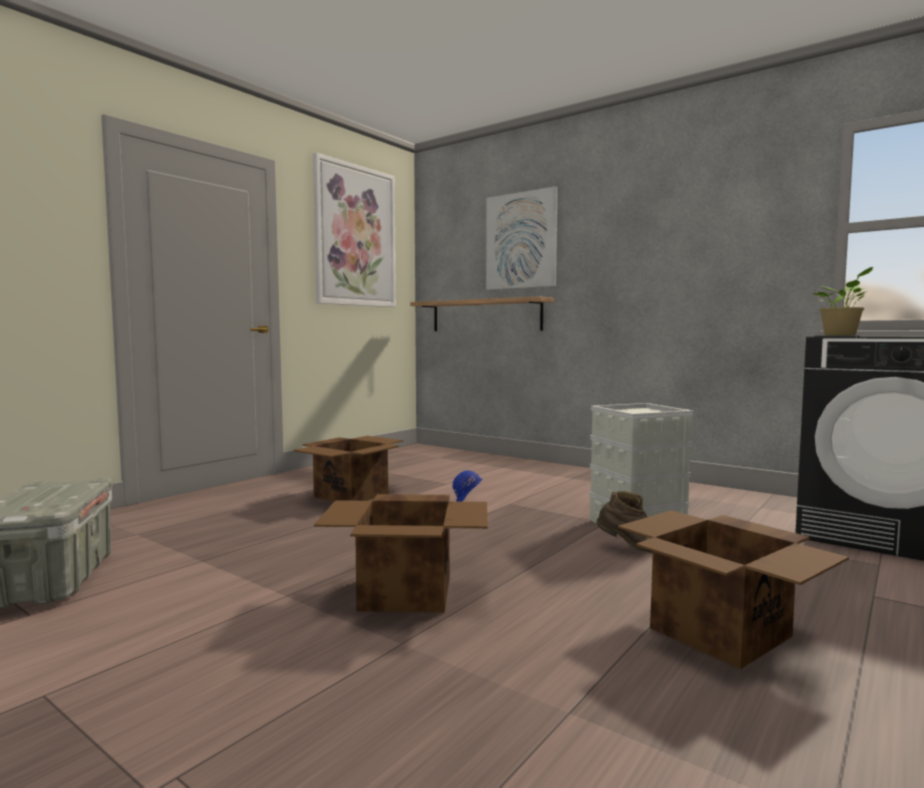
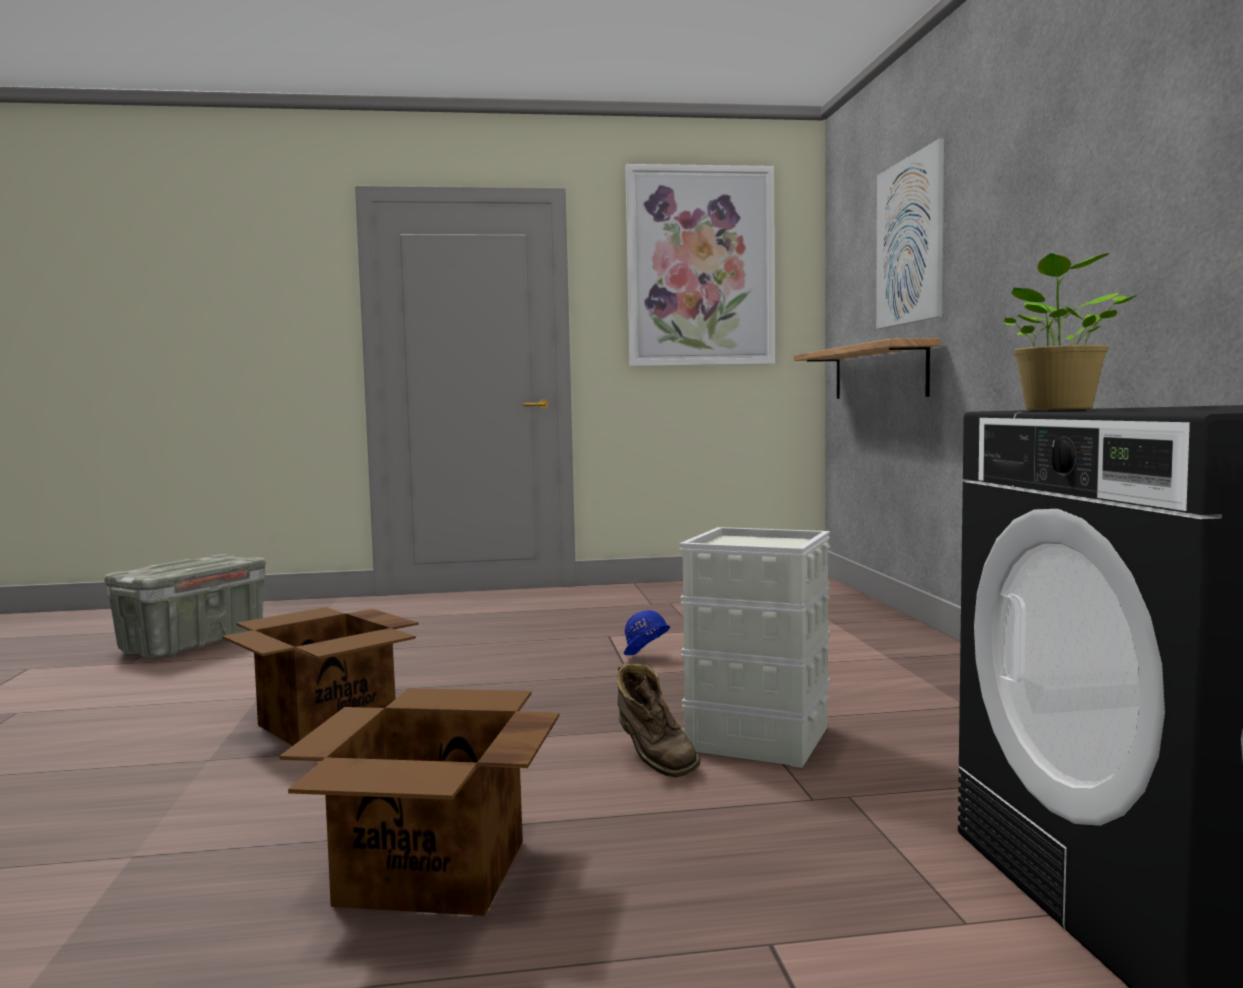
camera: 45 degrees right, 0 degrees up
(352, 495) = (562, 623): cardboard box -> none

